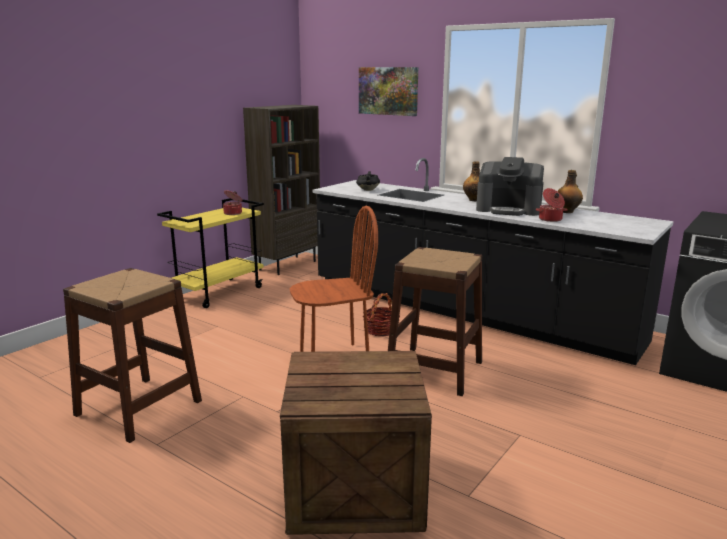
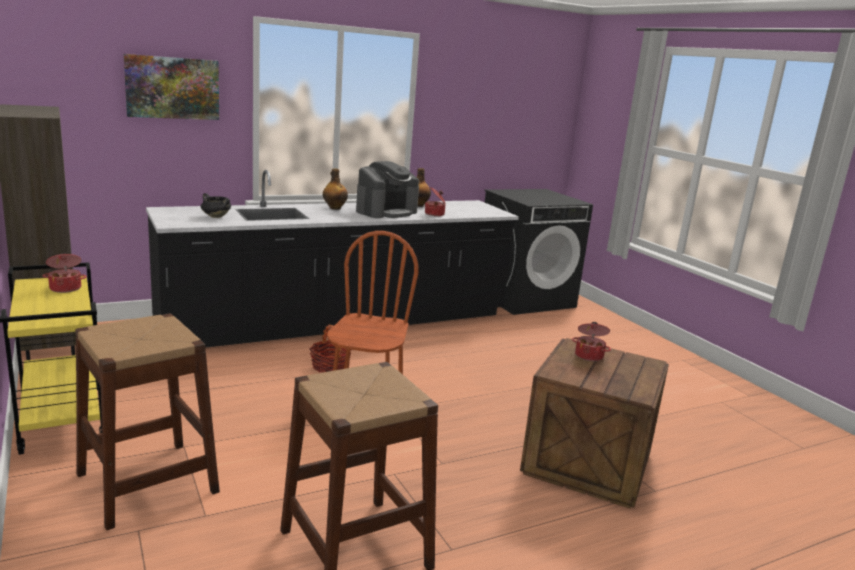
camera: 65 degrees left, 0 degrees up
(378, 368) = (589, 356): none -> cooking pot
(435, 370) = (435, 373): brown stool -> brown stool (147, 482)

